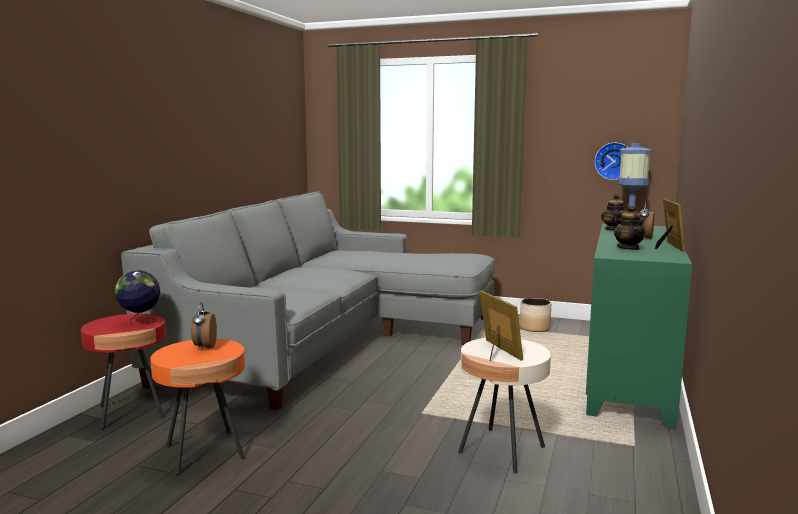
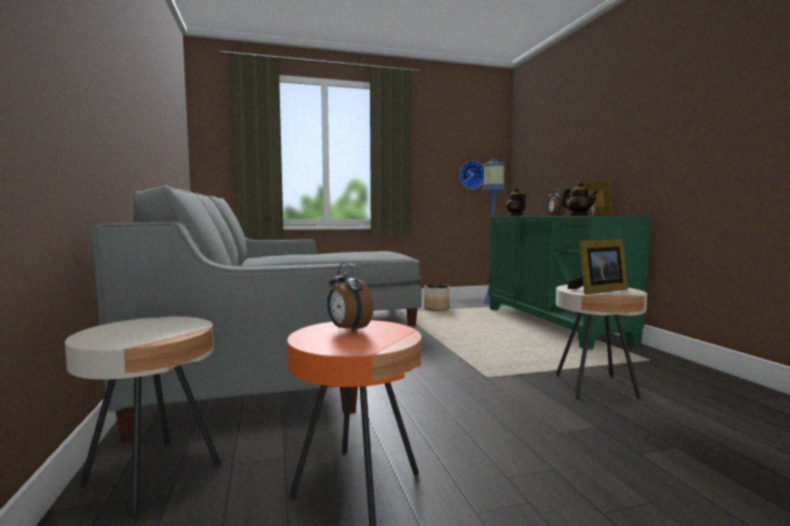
camera: 35 degrees left, 5 degrees down
(131, 412) = (153, 476): red side table -> beige side table
(140, 323) = (171, 325): globe -> none
(497, 351) = (598, 290): picture frame -> picture frame turned 120 degrees clockwise

